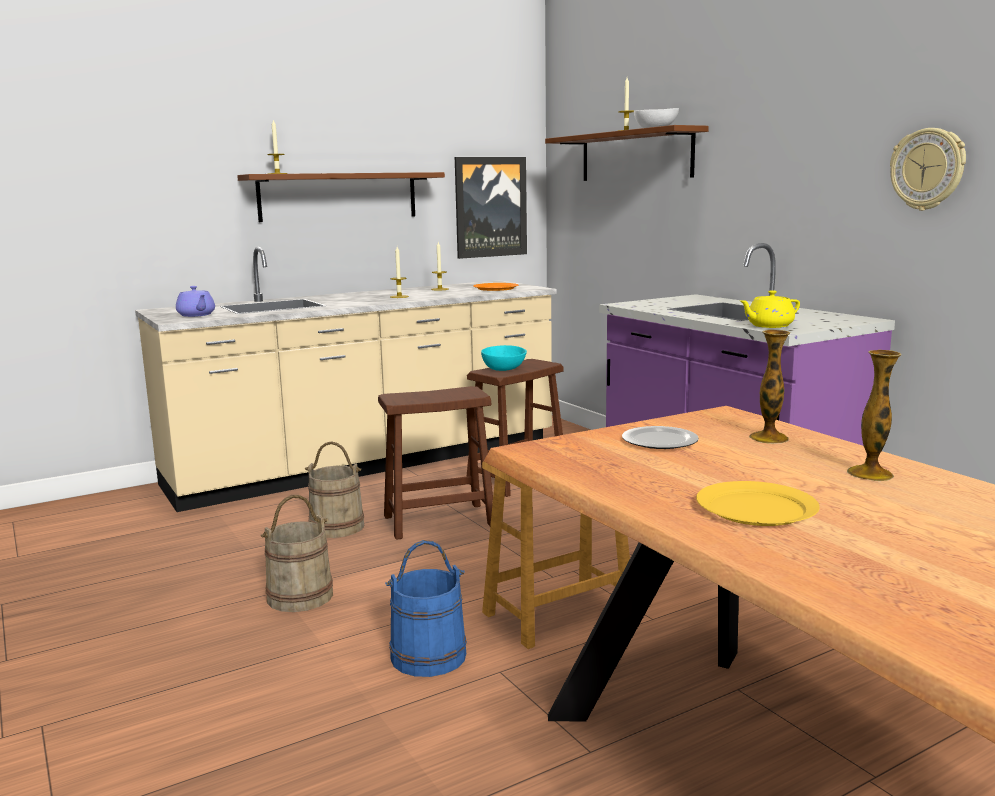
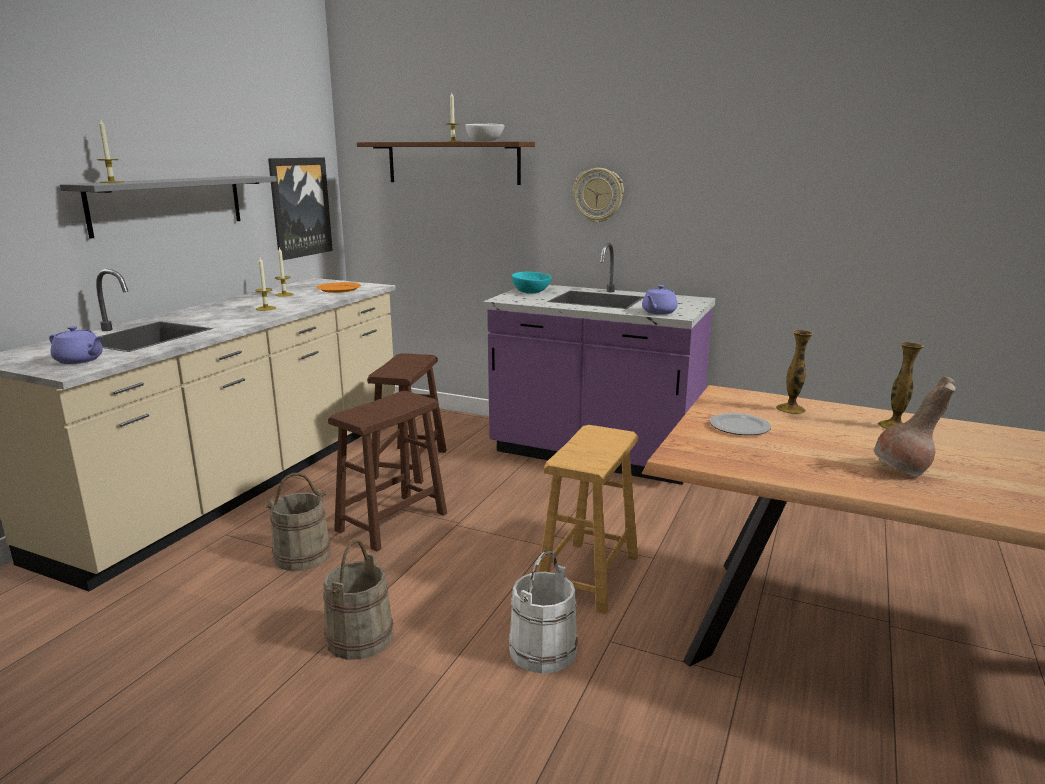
camera: 35 degrees left, 5 degrees up
(339, 196) = (168, 204): brown shelf -> grey shelf
(428, 656) = (543, 650): blue bucket -> white bucket
(503, 369) = (395, 368): turquoise bowl -> turquoise bowl (530, 292)
(756, 509) = (903, 471): yellow plate -> brown vase
(769, 326) = (658, 312): yellow teapot -> purple teapot
(928, 169) = (738, 189): wall clock -> wall clock (598, 195)

